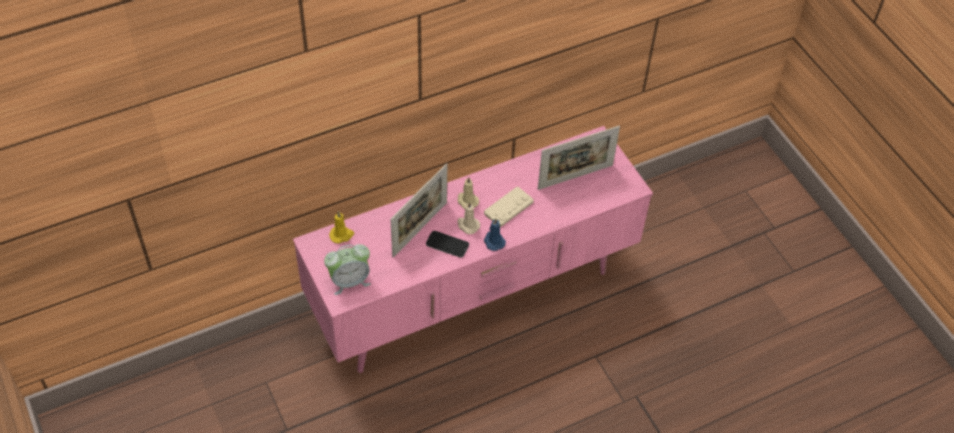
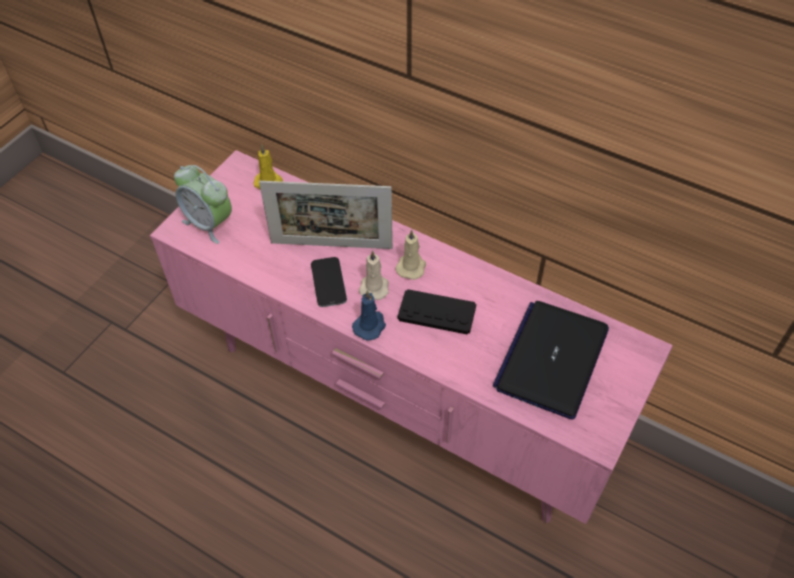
camera: 60 degrees right, 0 degrees up
(508, 207) = (437, 313): beige game controller -> black game controller
(575, 177) = (551, 359): picture frame -> laptop

